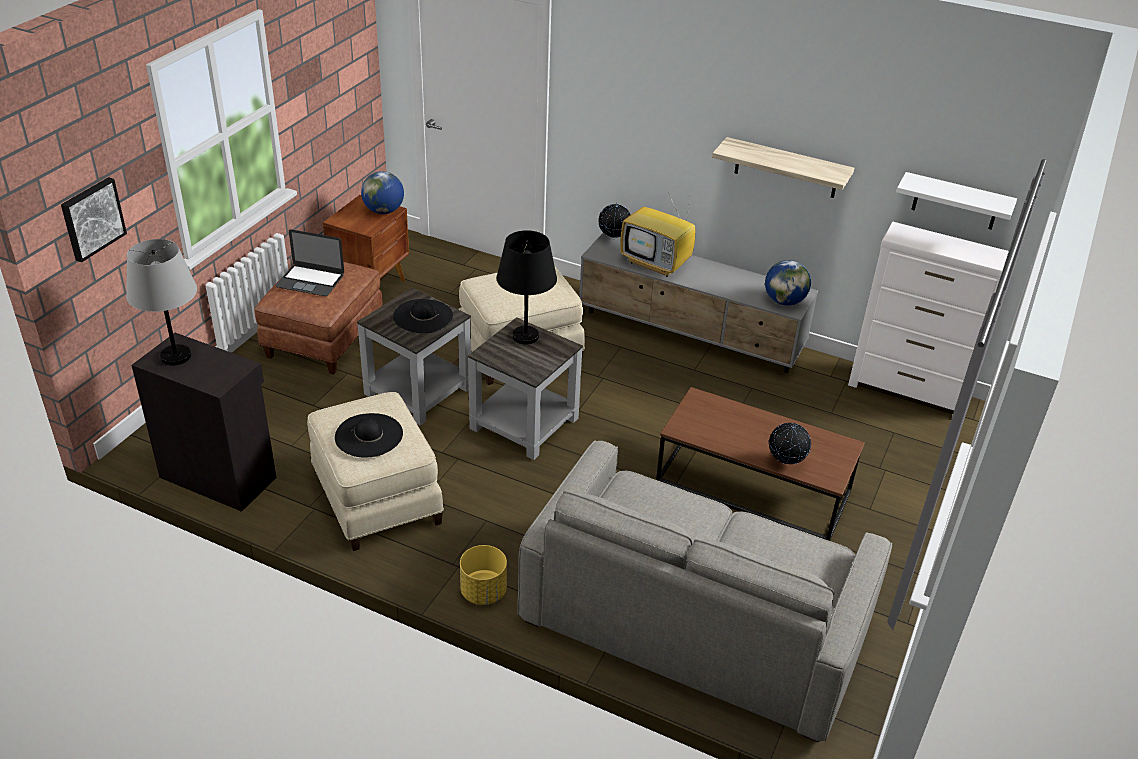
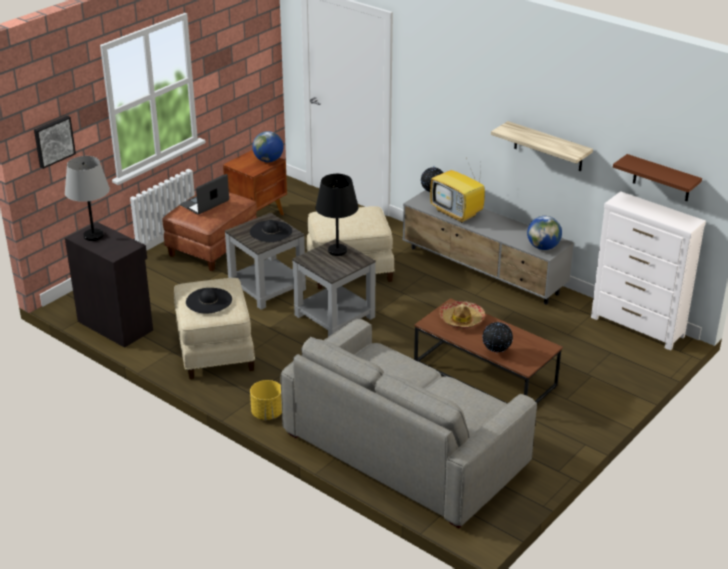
camera: 15 degrees right, 5 degrees down
(310, 280) = (204, 203): laptop -> laptop turned 105 degrees clockwise
(719, 418) = (461, 320): none -> hat
(955, 202) = (662, 178): white shelf -> brown shelf

